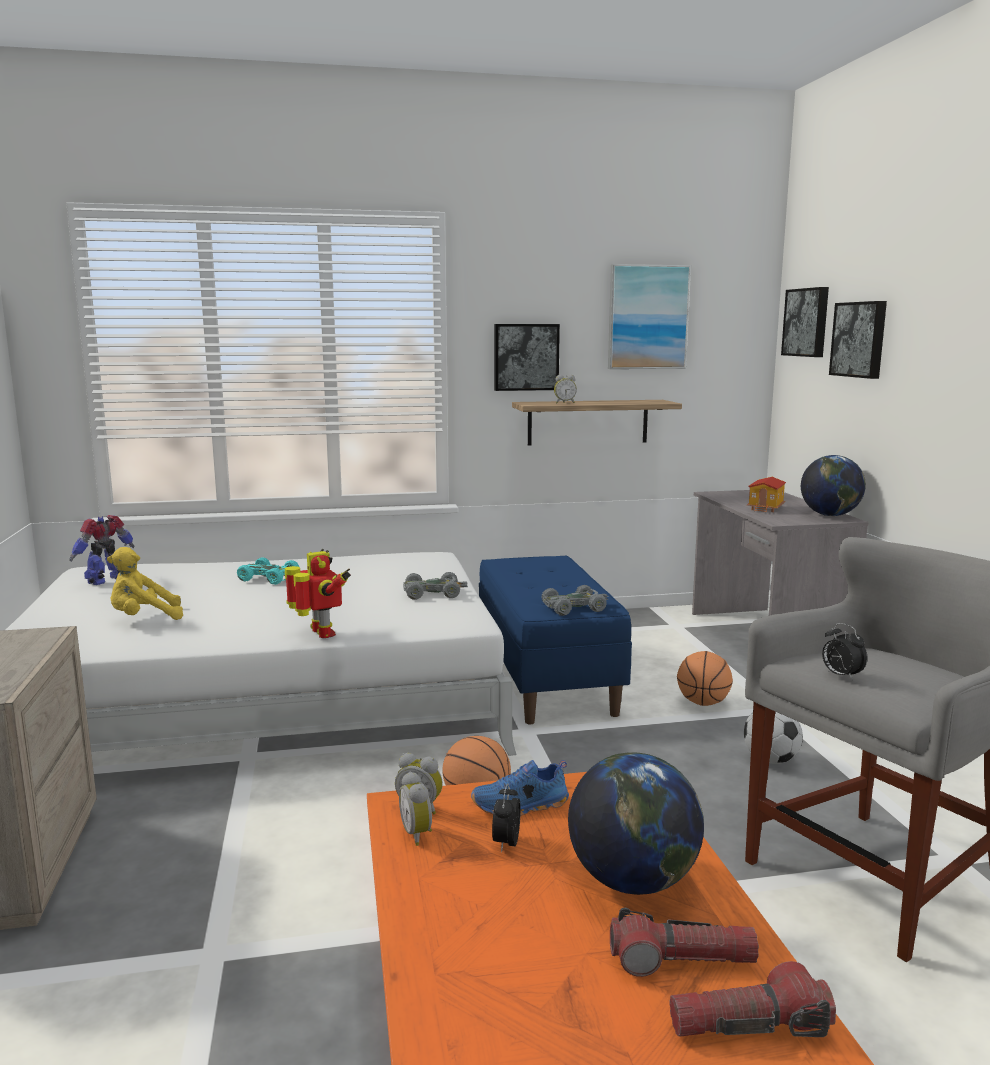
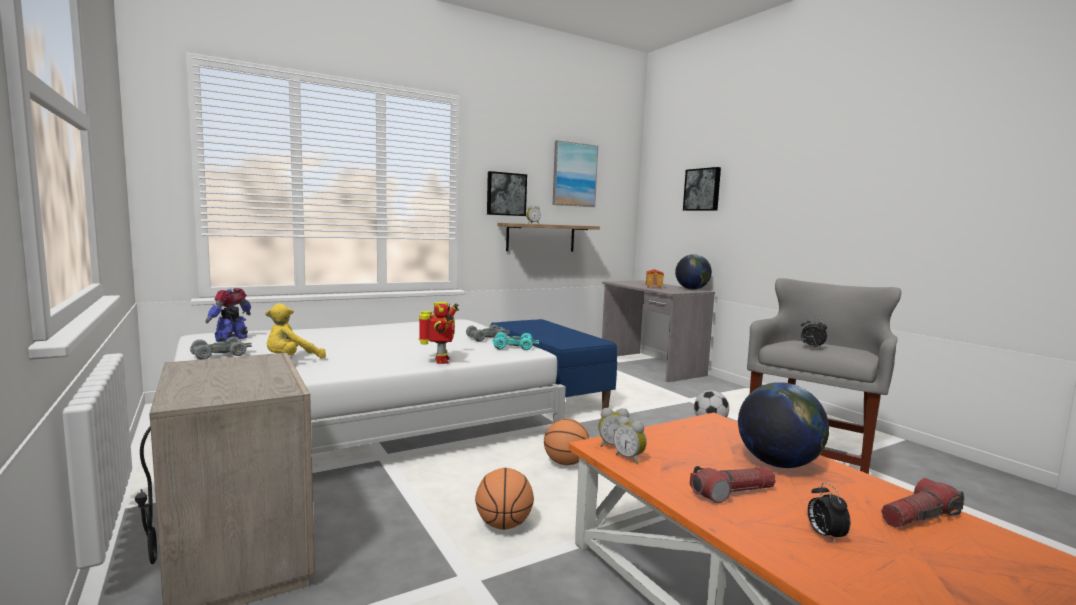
camera: 20 degrees left, 5 degrees down
(270, 578) = (361, 335): turquoise toy car -> turquoise toy car (514, 347)
(320, 634) = (440, 361): toy robot -> toy robot turned 45 degrees clockwise
(506, 843) = (686, 456): alarm clock -> alarm clock (824, 535)
(521, 806) = (671, 438): blue shoe -> none
(574, 608) = (581, 342): grey toy car -> grey toy car (220, 354)
(681, 960) = (850, 495): flashlight -> flashlight (732, 493)
(703, 703) = (648, 400): basketball -> basketball (503, 525)
(807, 322) = (663, 182): picture -> none

